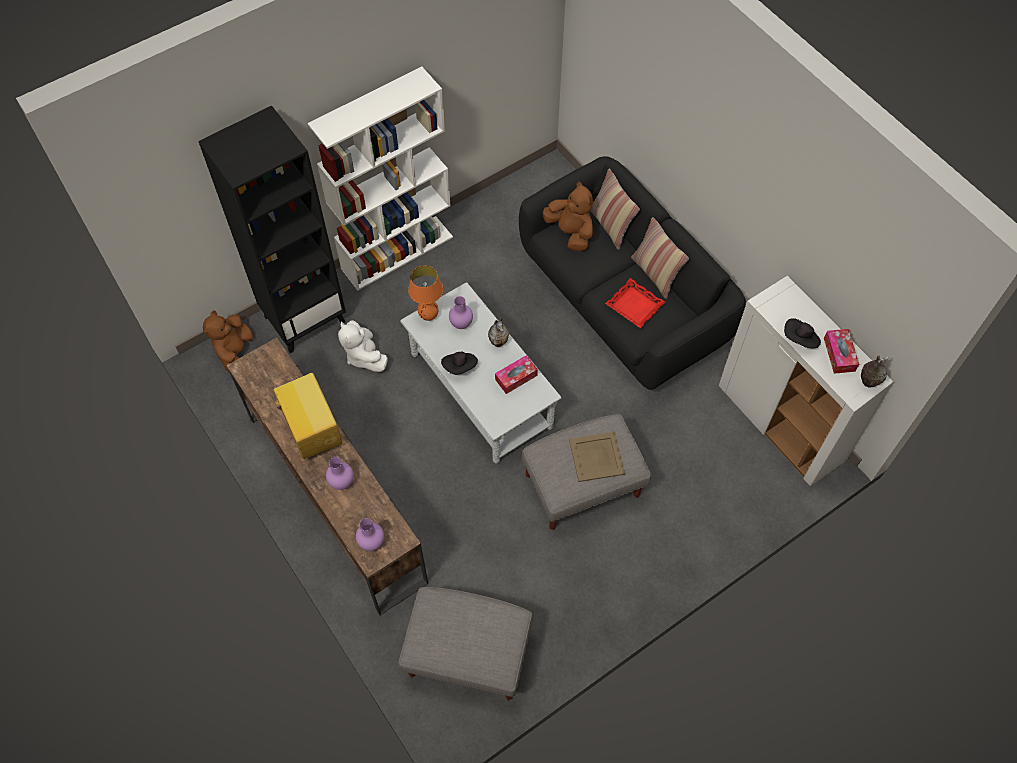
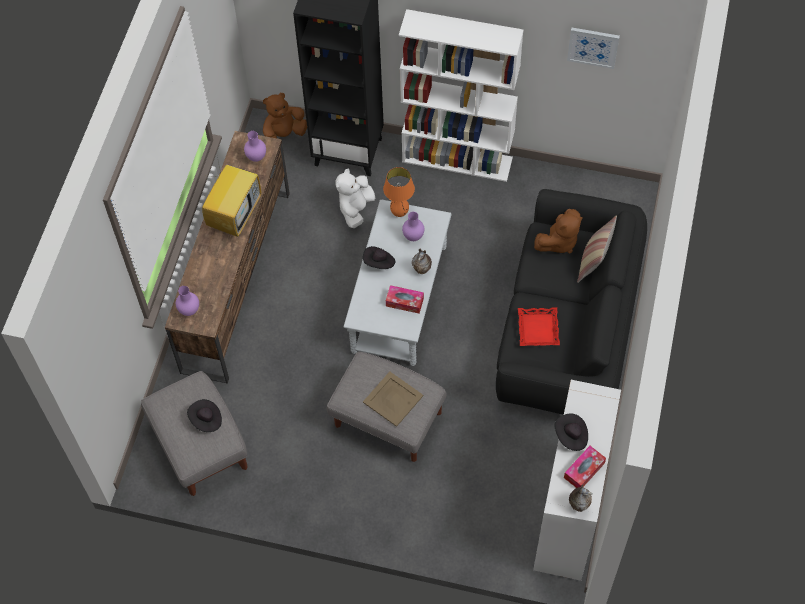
camera: 50 degrees right, 0 degrees up
(342, 482) = (215, 260): purple vase -> purple vase (257, 157)
(477, 621) = (206, 420): none -> black hat
(484, 42) = (593, 47): none -> picture
(570, 232) = (559, 241): brown plush toy -> brown plush toy turned 45 degrees clockwise
(655, 274) = (581, 322): pillow -> none

